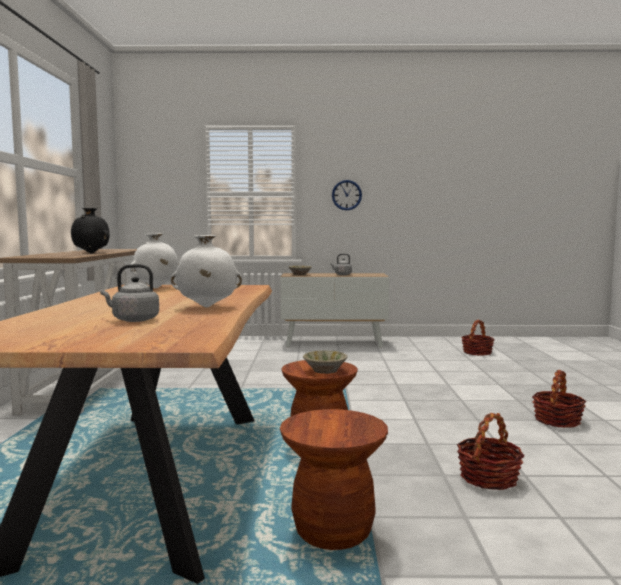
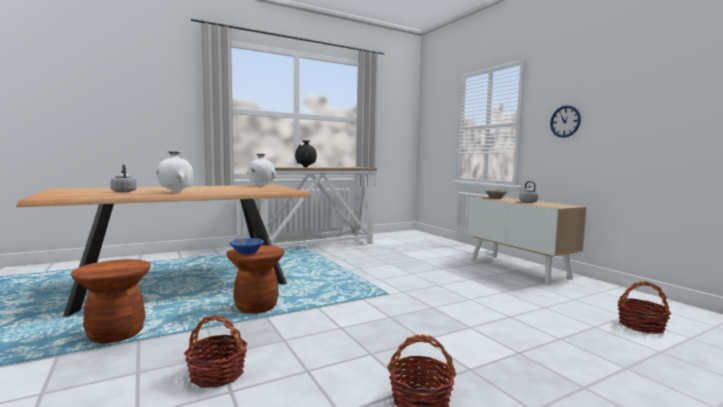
camera: 60 degrees right, 0 degrees up
(325, 371) = (246, 252): beige bowl -> blue bowl

